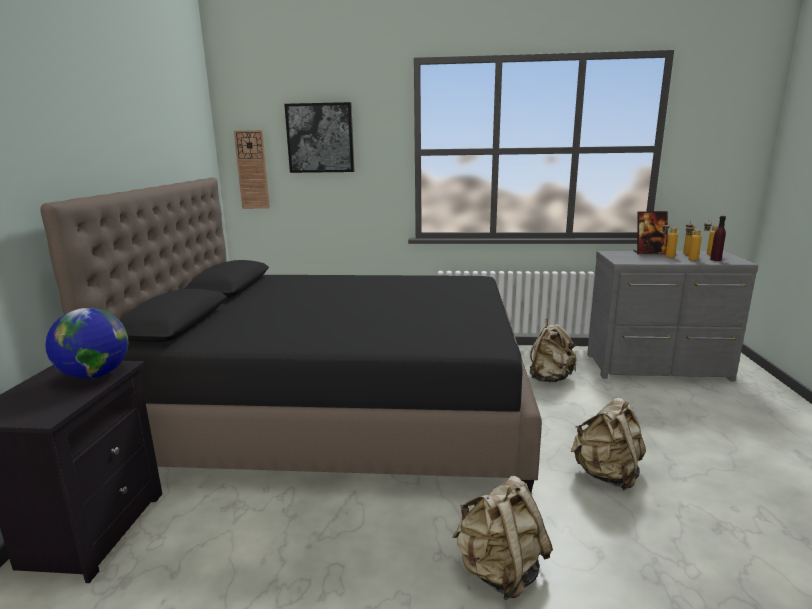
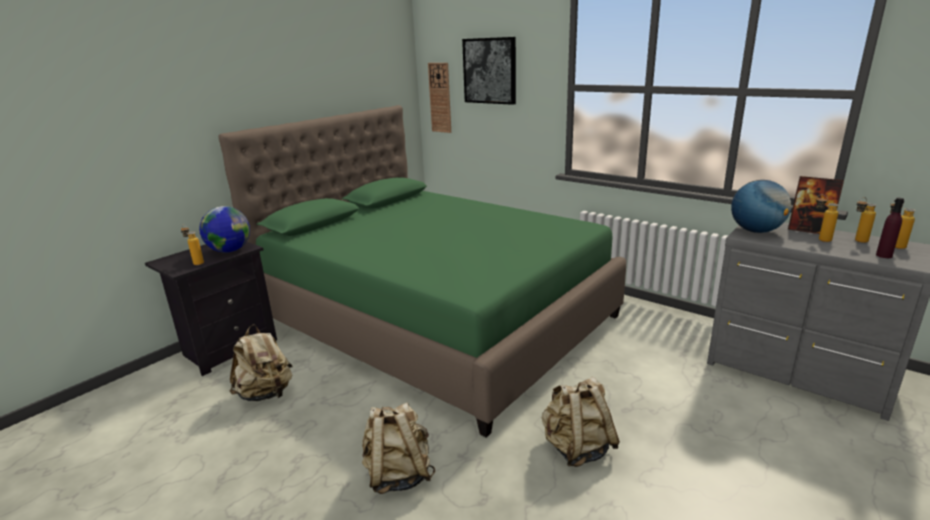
camera: 35 degrees right, 5 degrees up
(342, 409) = (436, 318): black bed -> green bed
(550, 378) = (647, 346): beige backpack -> beige backpack (266, 394)
(622, 258) = (756, 231): none -> globe
(689, 260) = (843, 249): bottle -> bottle (196, 263)

